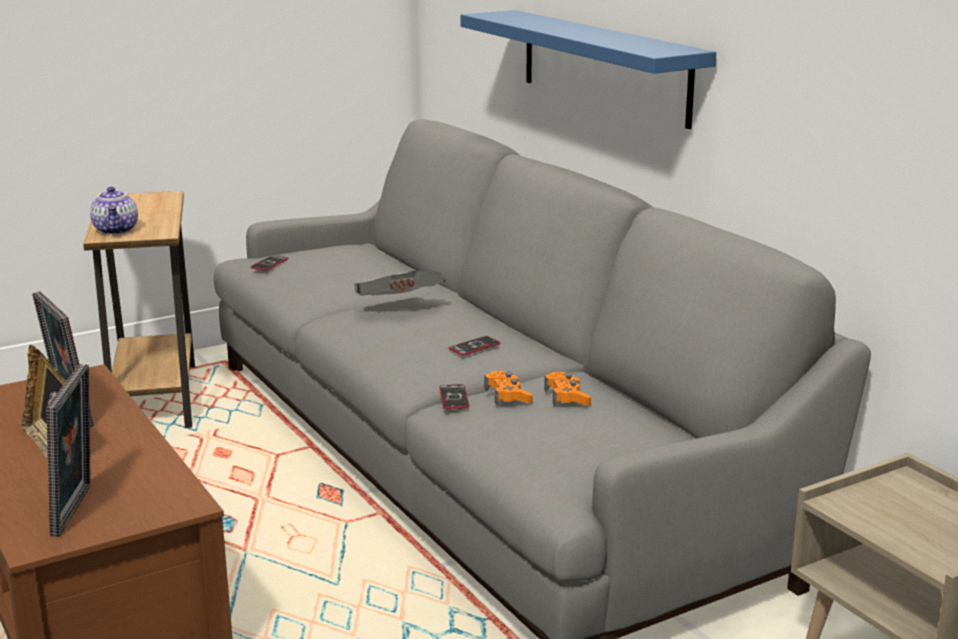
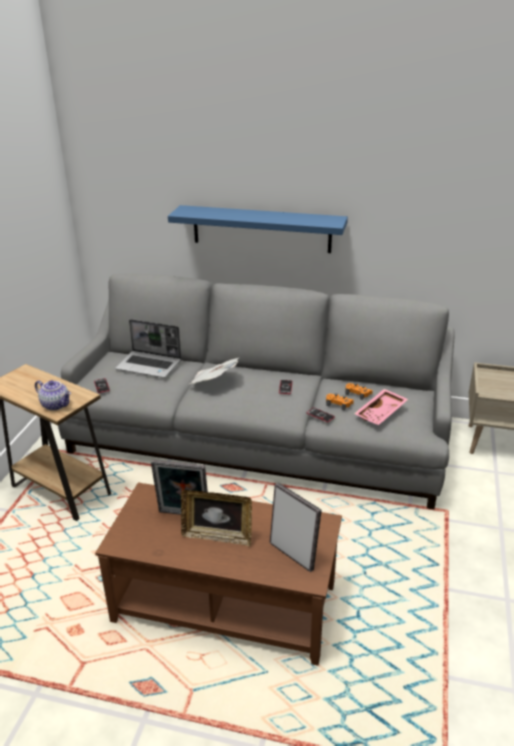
camera: 45 degrees left, 10 degrees up
(365, 264) = (150, 365): none -> laptop
(545, 432) = (381, 413): none -> pink tray

